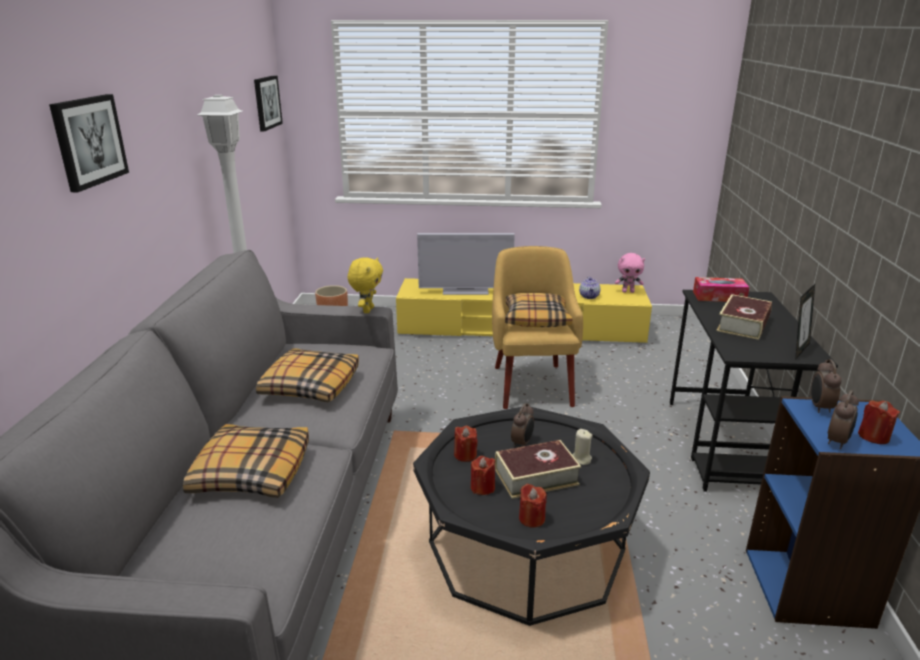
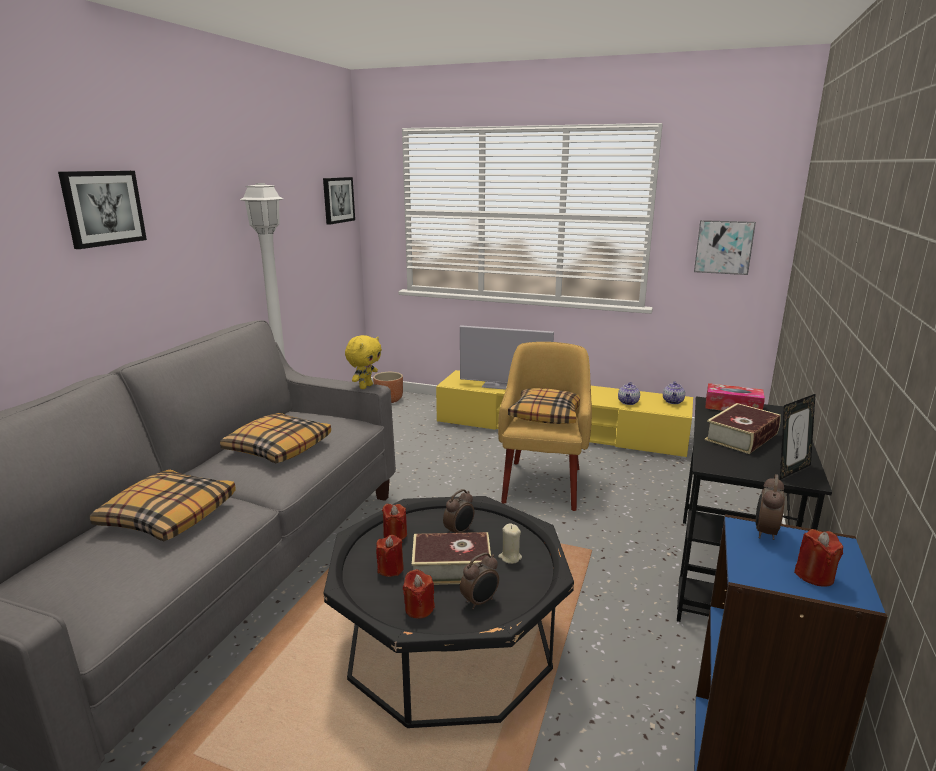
camera: 15 degrees right, 5 degrees down
(628, 291) = (673, 401): pink plush toy -> teapot
(666, 141) = (723, 247): none -> picture
(838, 442) = (761, 574): alarm clock -> alarm clock (480, 602)

